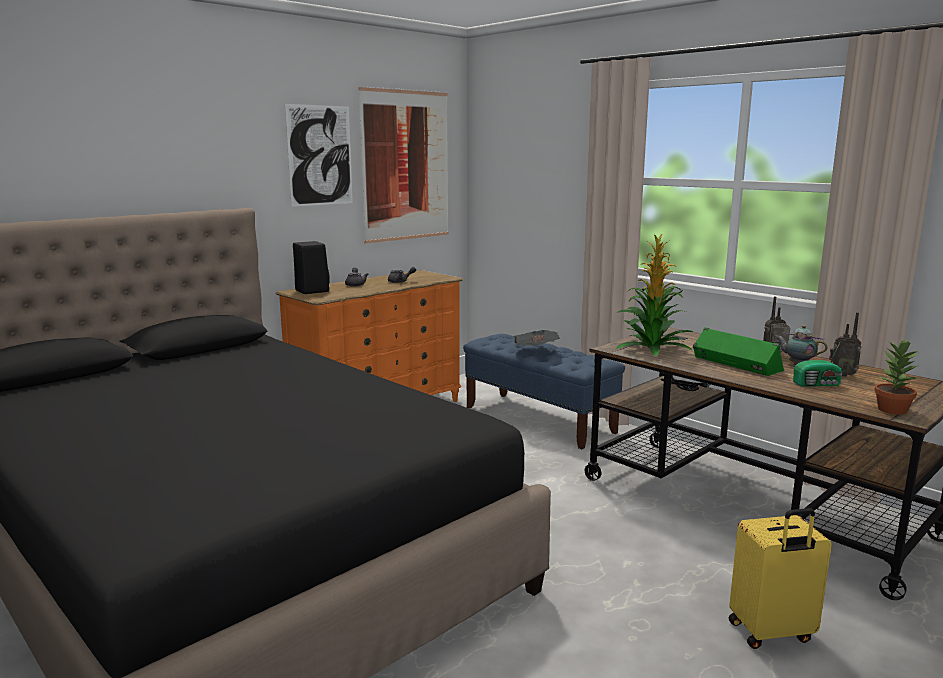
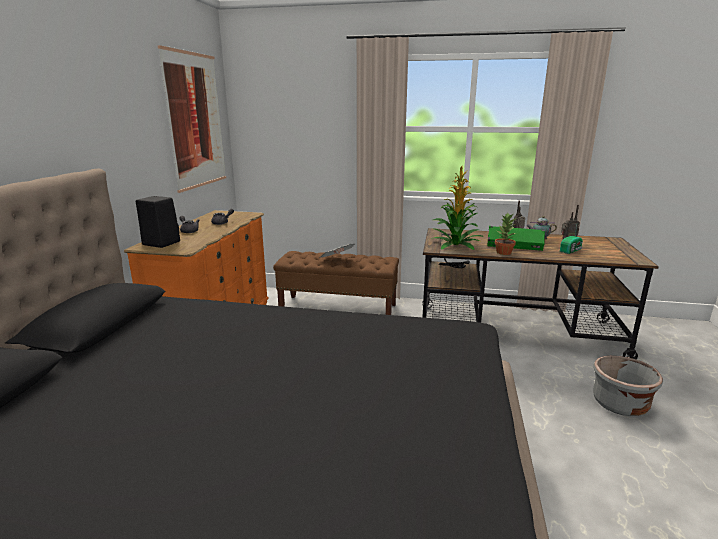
camera: 35 degrees left, 5 degrees up
(320, 155) = (138, 112): picture -> none
(539, 419) = (338, 308): blue bench -> brown bench
(771, 633) = (619, 404): yellow suitcase -> grey planter
(891, 410) = (626, 258): potted plant -> potted plant (503, 252)

